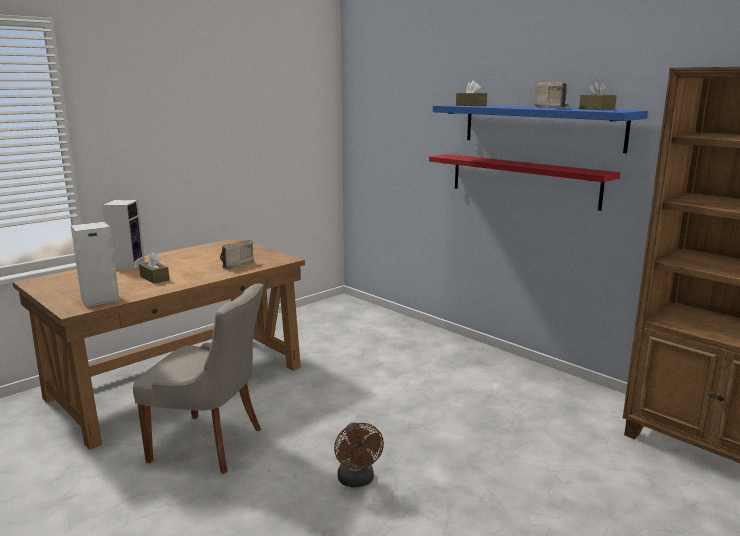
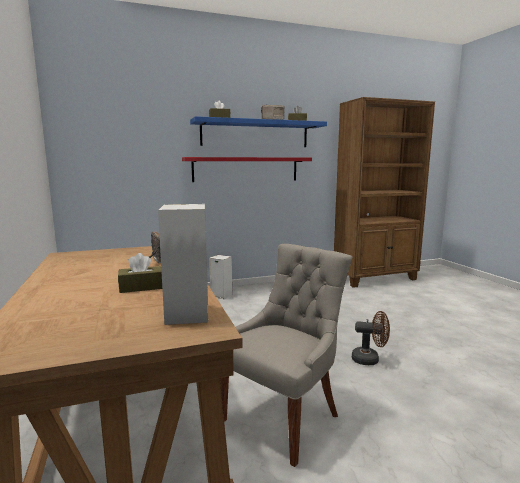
camera: 65 degrees left, 5 degrees down
(127, 264) = (45, 297): speaker -> speaker (220, 295)

